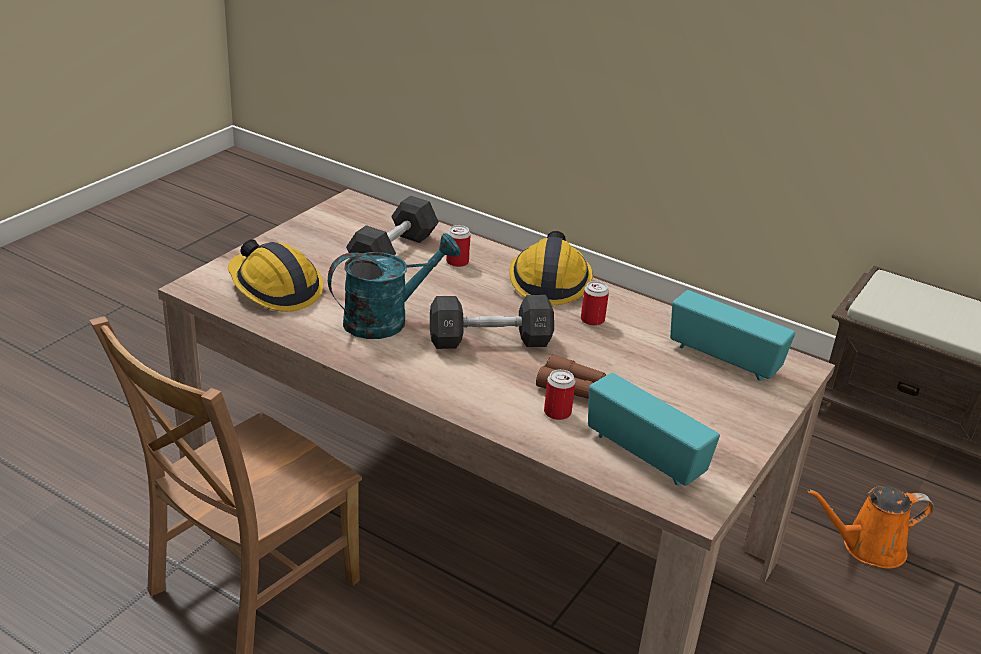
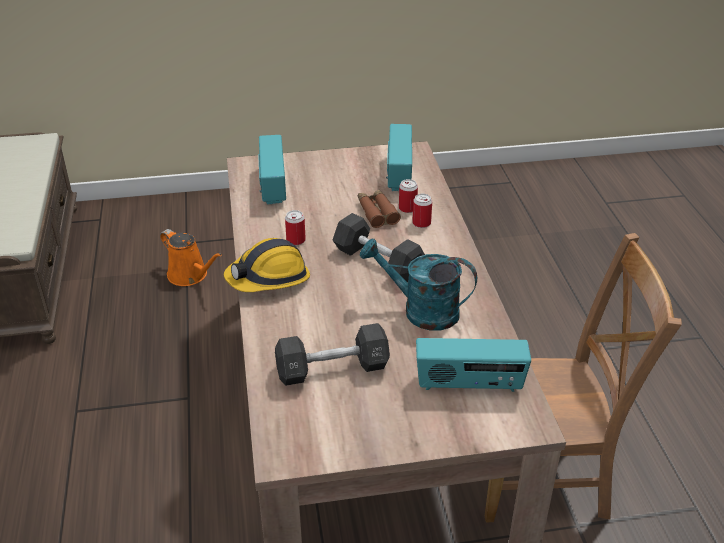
camera: 130 degrees left, 5 degrees up
(275, 288) = (469, 384): hard hat -> radio
(457, 262) = (301, 330): can -> can (421, 223)

